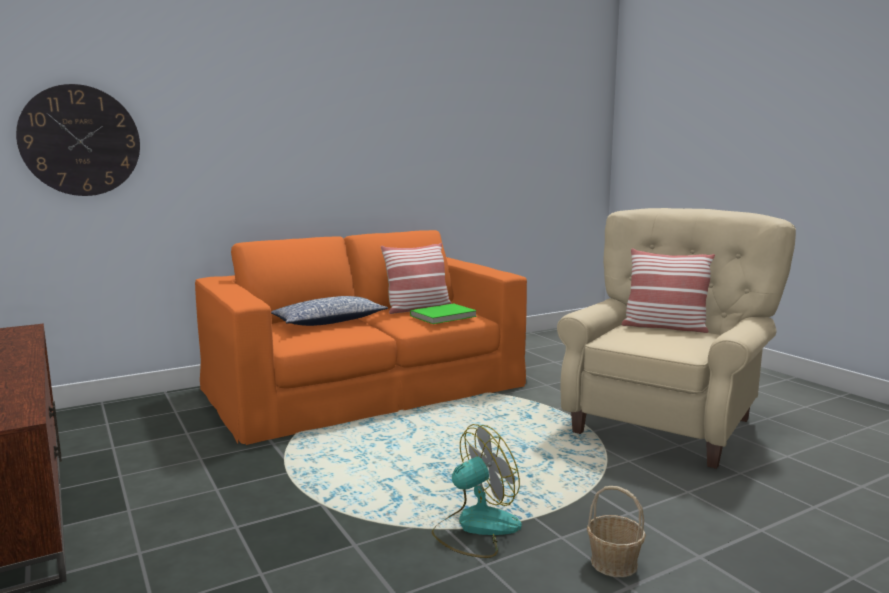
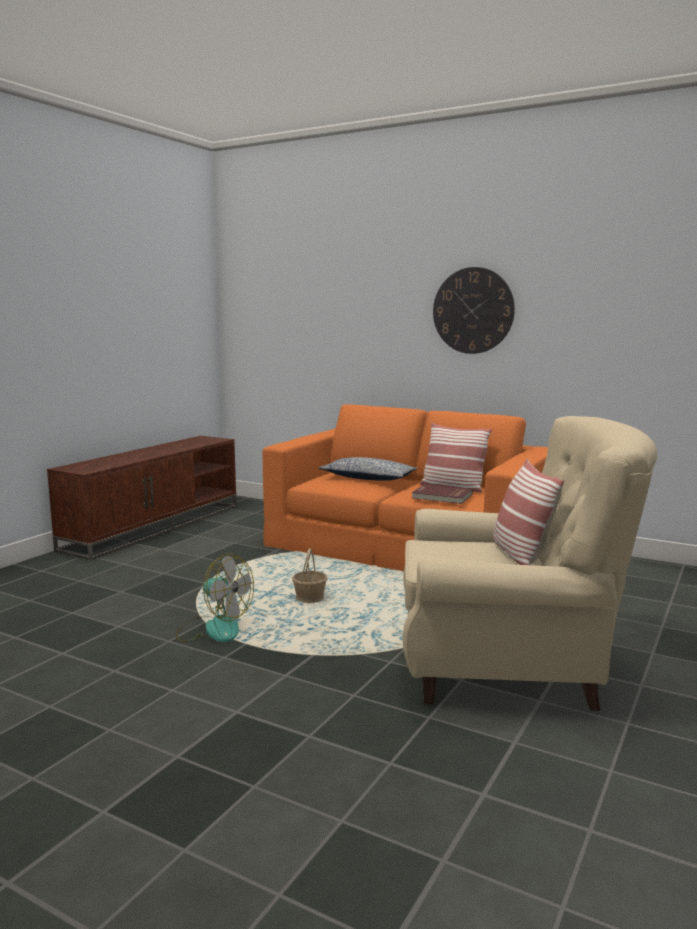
camera: 60 degrees right, 0 degrees up
(80, 140) = (281, 324): wall clock -> wall clock (473, 310)
(444, 316) = (442, 497): green book -> red book
(613, 563) = (201, 680): basket -> basket (310, 598)

